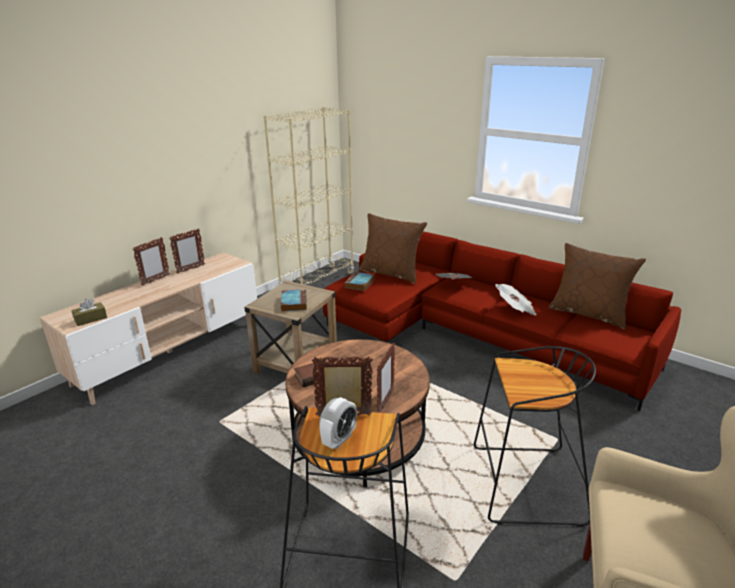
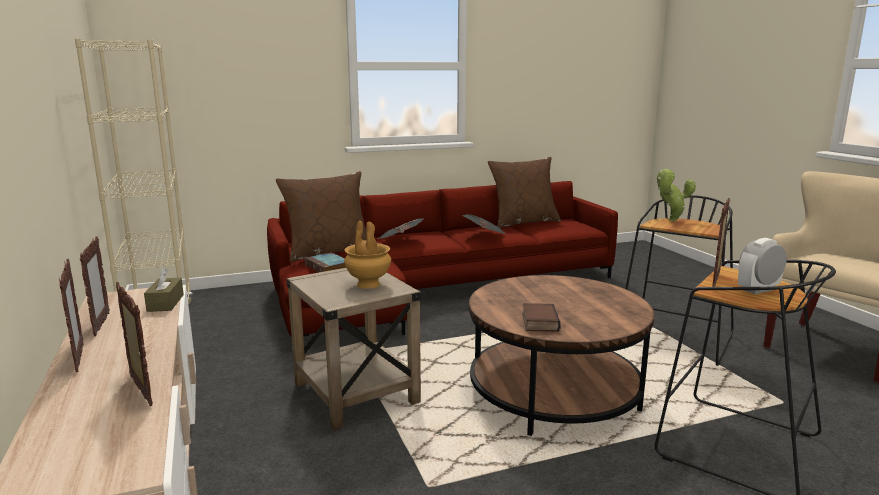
camera: 60 degrees left, 10 degrees down
(90, 319) = (135, 443): brown tissue box -> brown tissue box (165, 303)
(293, 302) = (367, 284): book -> brown vase
(339, 439) = (758, 290): alarm clock -> alarm clock turned 90 degrees counterclockwise
(385, 403) = (623, 303): picture frame -> picture frame (140, 391)
(543, 370) = (671, 220): none -> potted plant

